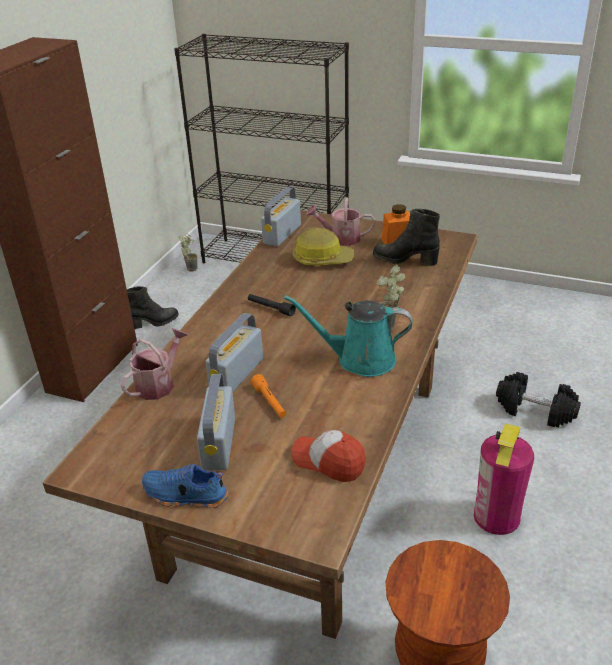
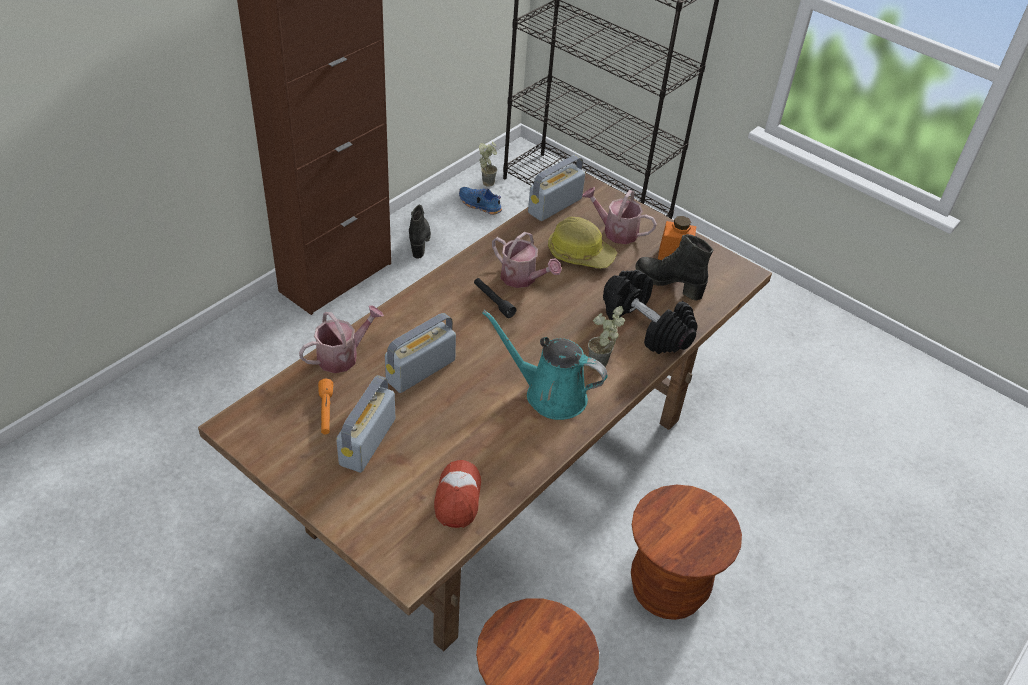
camera: 15 degrees right, 10 degrees up
(154, 322) = (419, 241): black boot -> black boot turned 90 degrees counterclockwise
(185, 496) = (312, 486): blue shoe -> blue shoe (479, 205)
(269, 402) = (436, 413): orange flashlight -> orange flashlight (326, 412)
(286, 287) = (522, 278): none -> watering can
(329, 461) = (457, 497): cap -> cap turned 45 degrees clockwise
(497, 516) = (667, 590): fire extinguisher -> brown stool
(535, 411) = (778, 486): black dumbbell -> black dumbbell (645, 326)

